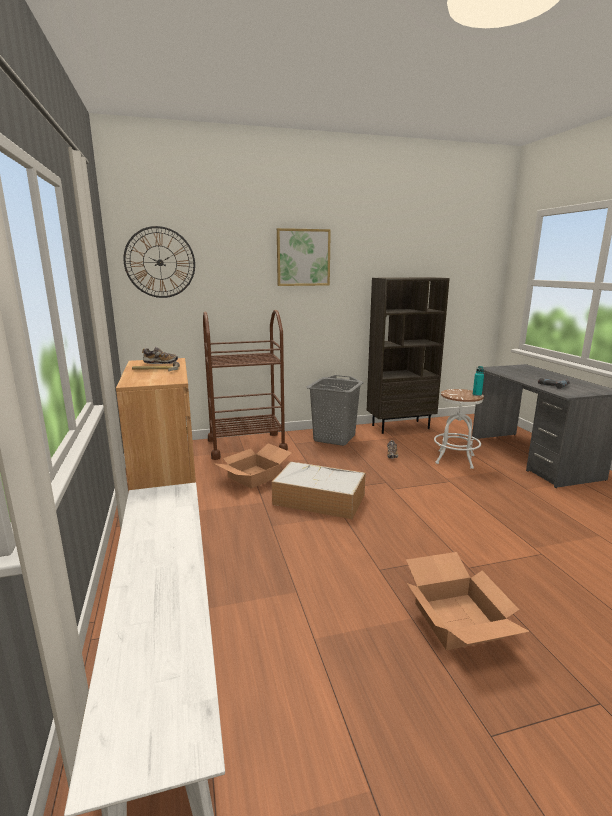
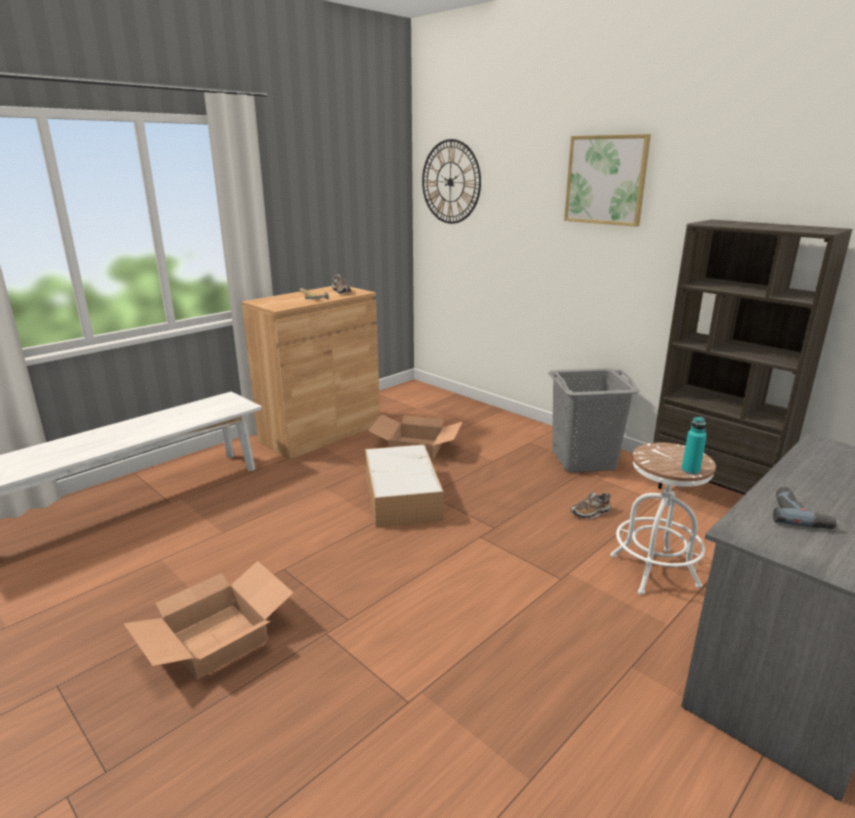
camera: 60 degrees right, 5 degrees up
(246, 445) = (484, 421): brown cart -> none

